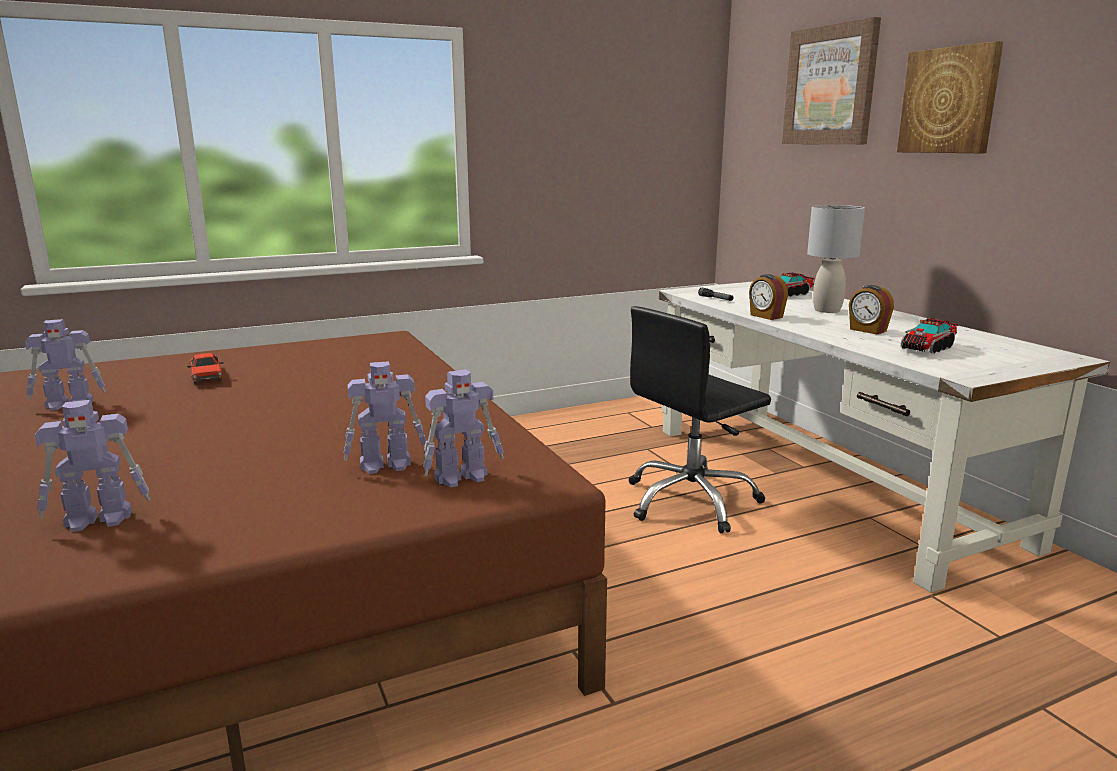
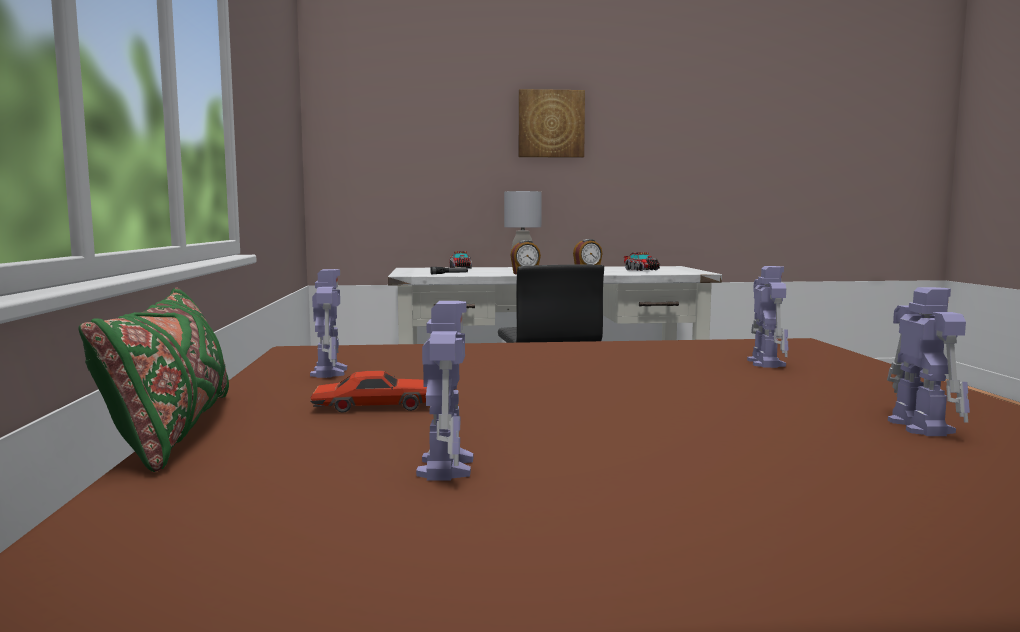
camera: 70 degrees left, 10 degrees down
(162, 355) = (172, 430): none -> green pillow
(463, 477) = (792, 352): toy robot -> toy robot (329, 372)
(830, 86) = (441, 106): picture -> none

